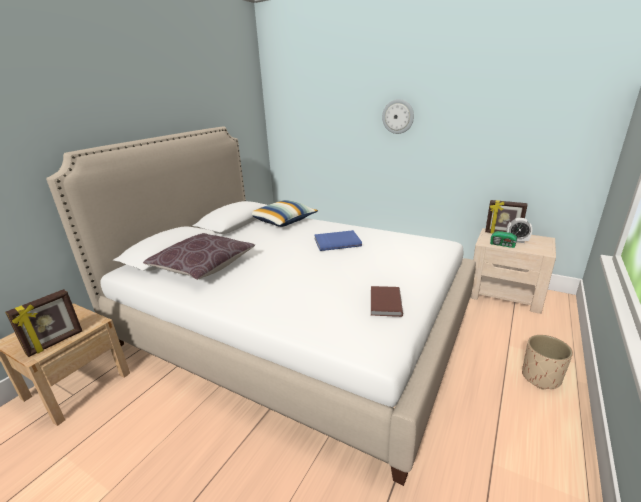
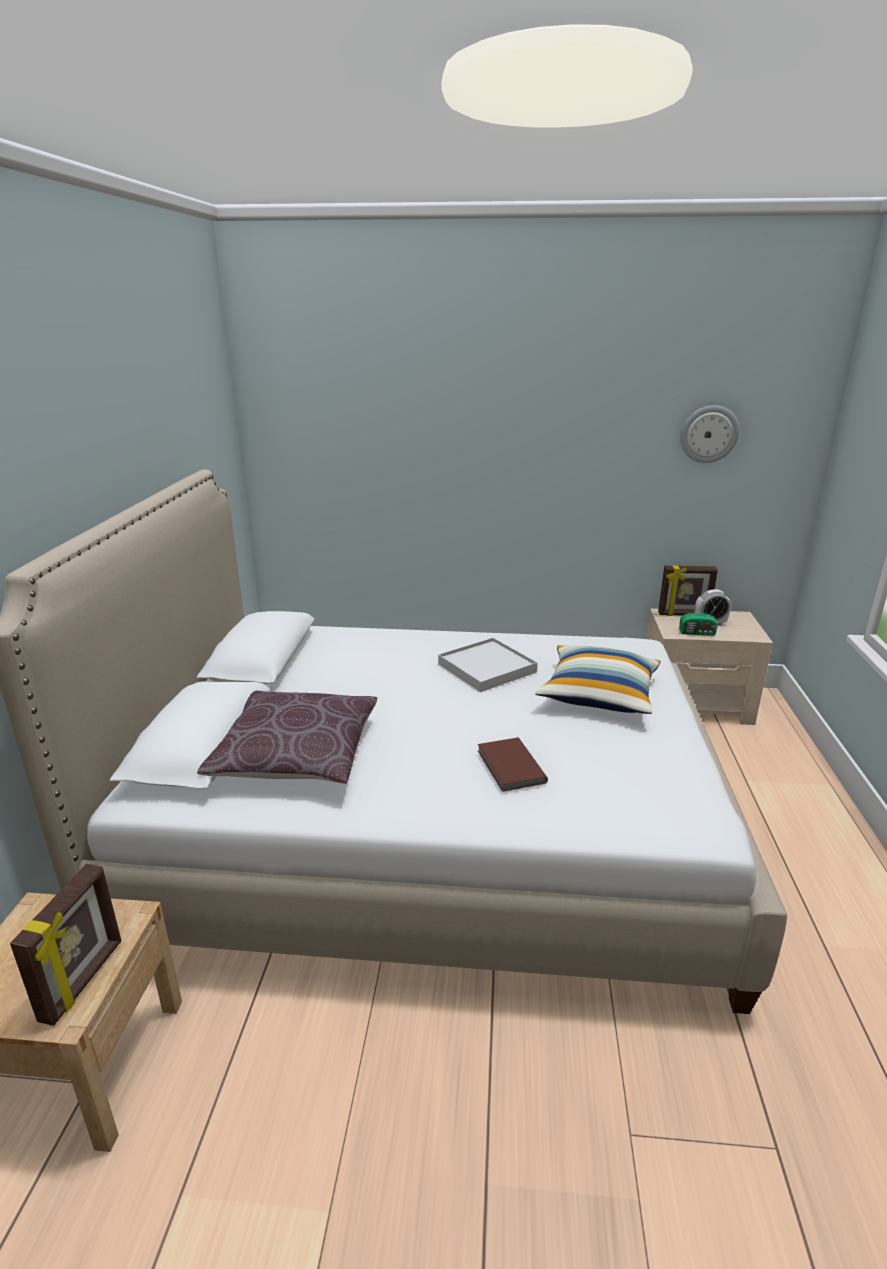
camera: 25 degrees left, 0 degrees up
(283, 221) = (352, 641): pillow -> pillow (598, 694)
(337, 242) = (486, 668): blue book -> white tray
(384, 303) = (653, 757): brown book -> brown book (509, 767)
(398, 116) = (510, 439): wall clock -> wall clock (709, 434)
(540, 377) = (807, 815): beige planter -> none

